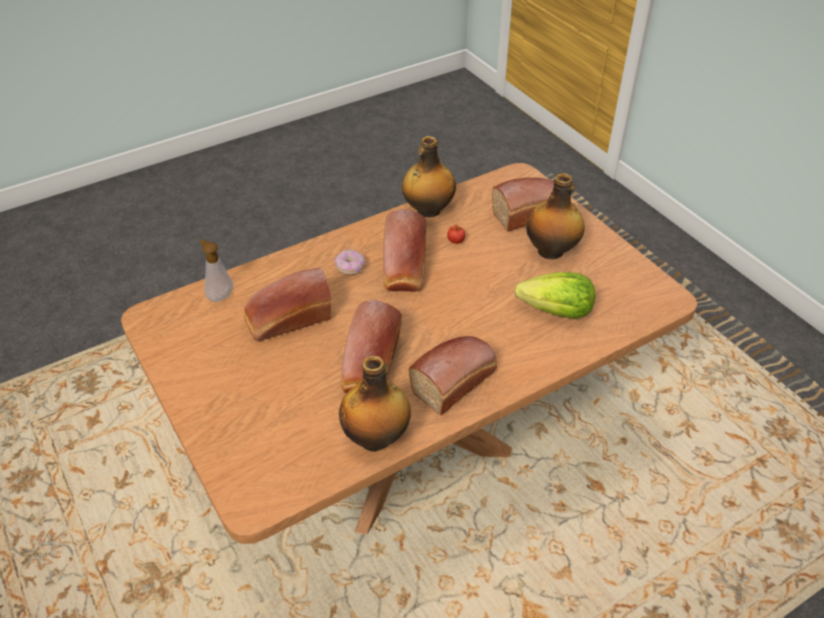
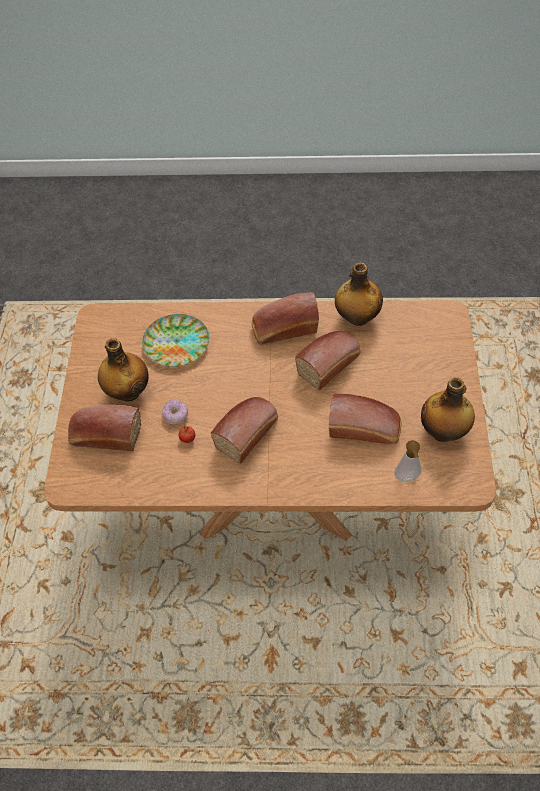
camera: 145 degrees left, 10 degrees up
(350, 267) = (288, 455): donut -> donut (175, 415)
(427, 210) = (181, 485): bottle -> bottle (444, 432)
(557, 312) = (176, 343): lettuce -> plate

